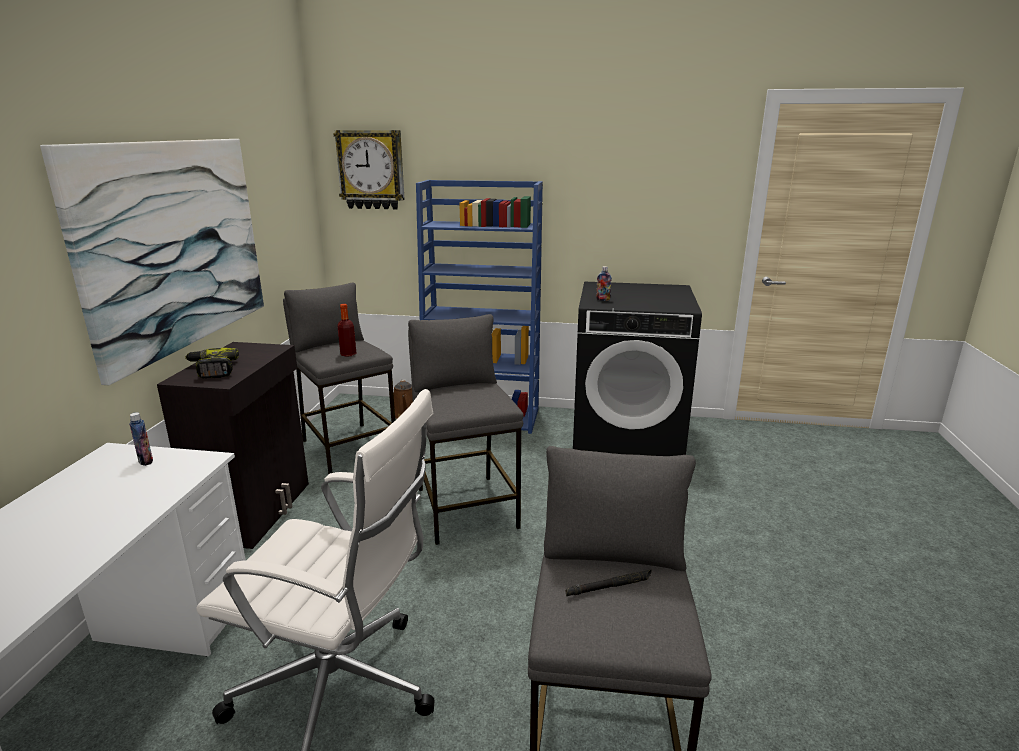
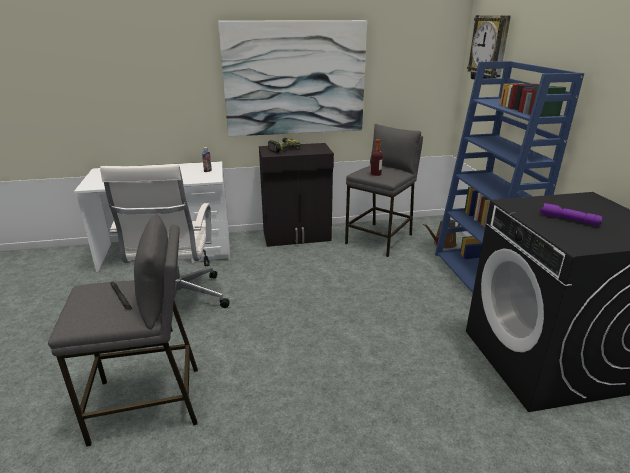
camera: 70 degrees right, 5 degrees up
(466, 507) = (347, 299): grey stool -> none
(603, 299) = (535, 205): bottle -> none
(637, 299) = (568, 220): none -> purple flashlight

